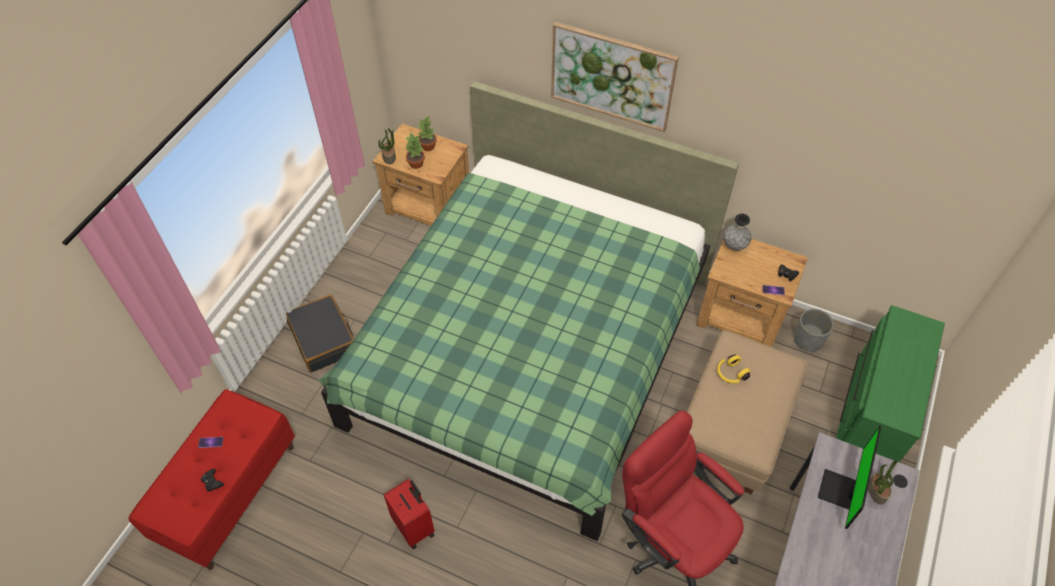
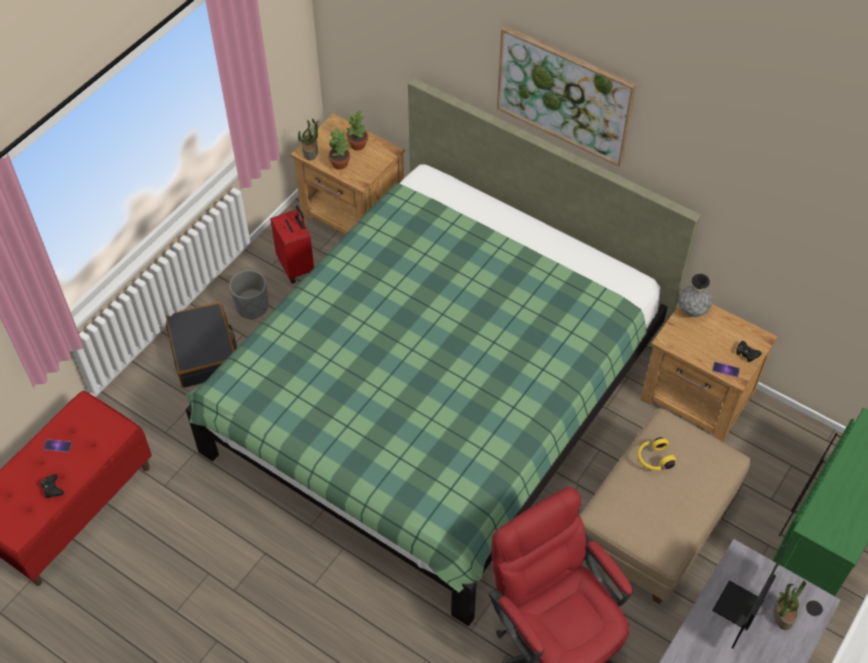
camera: 10 degrees right, 0 degrees up
(415, 526) = (267, 576): red suitcase -> red suitcase (297, 267)
(808, 340) = (772, 437): grey planter -> grey planter (252, 307)

